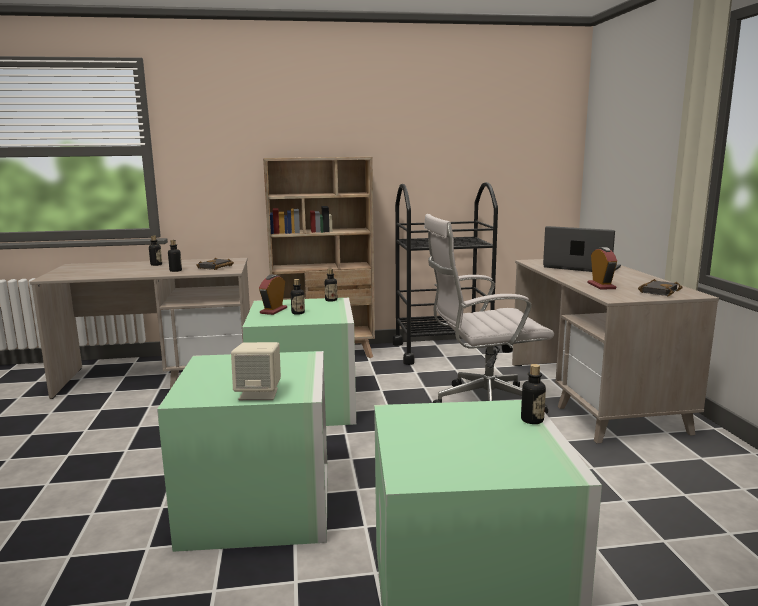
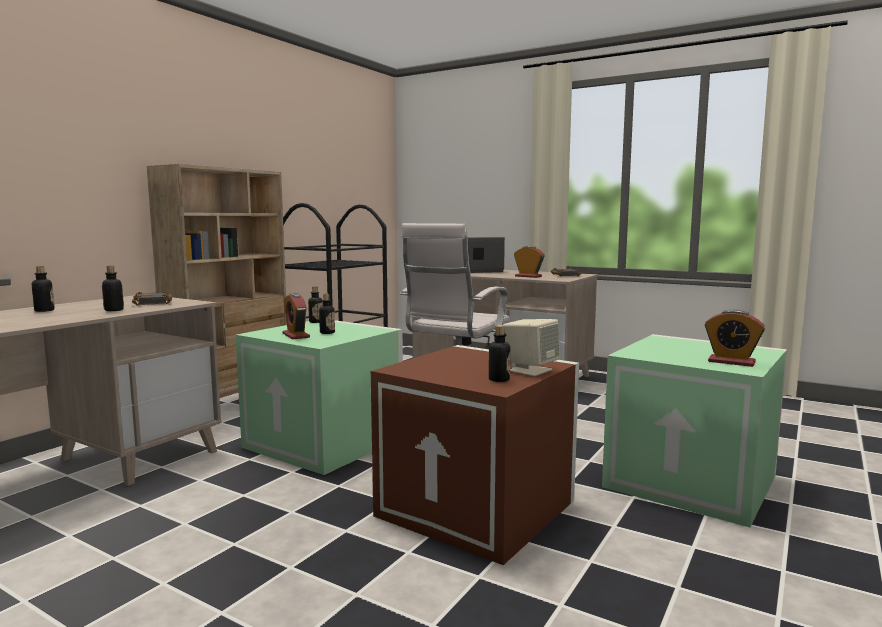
camera: 50 degrees left, 5 degrees down
(261, 505) = (479, 508): green storage box -> brown storage box
(442, 464) = (731, 362): none -> alarm clock
(532, 420) = (686, 340): bottle -> bottle (499, 379)

